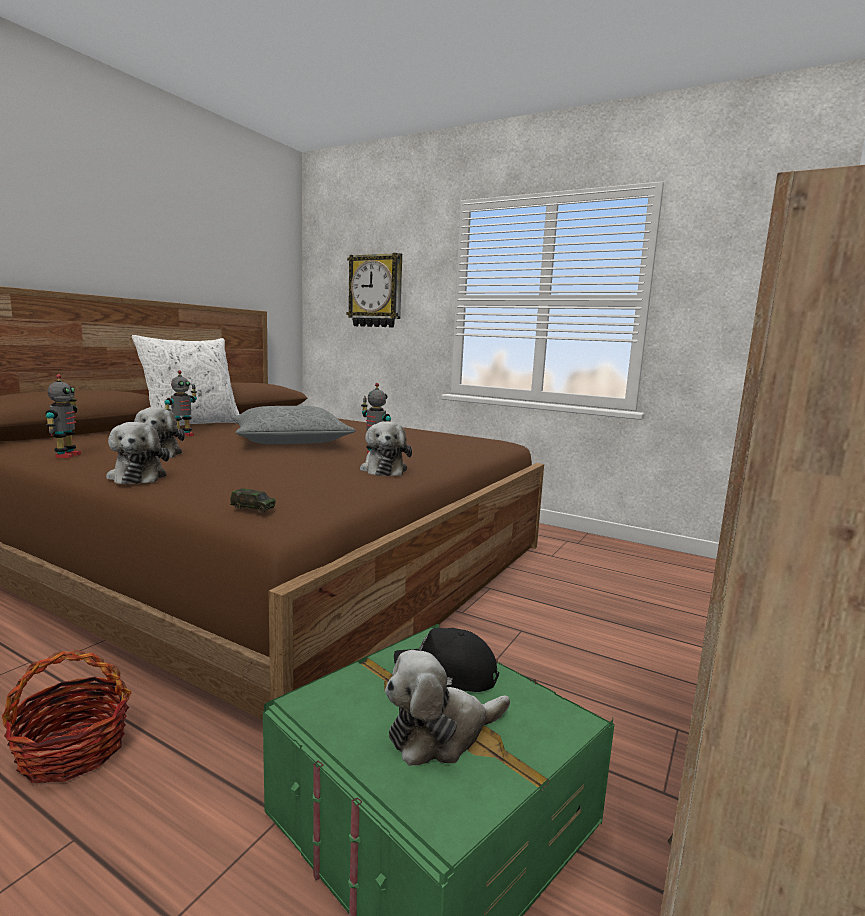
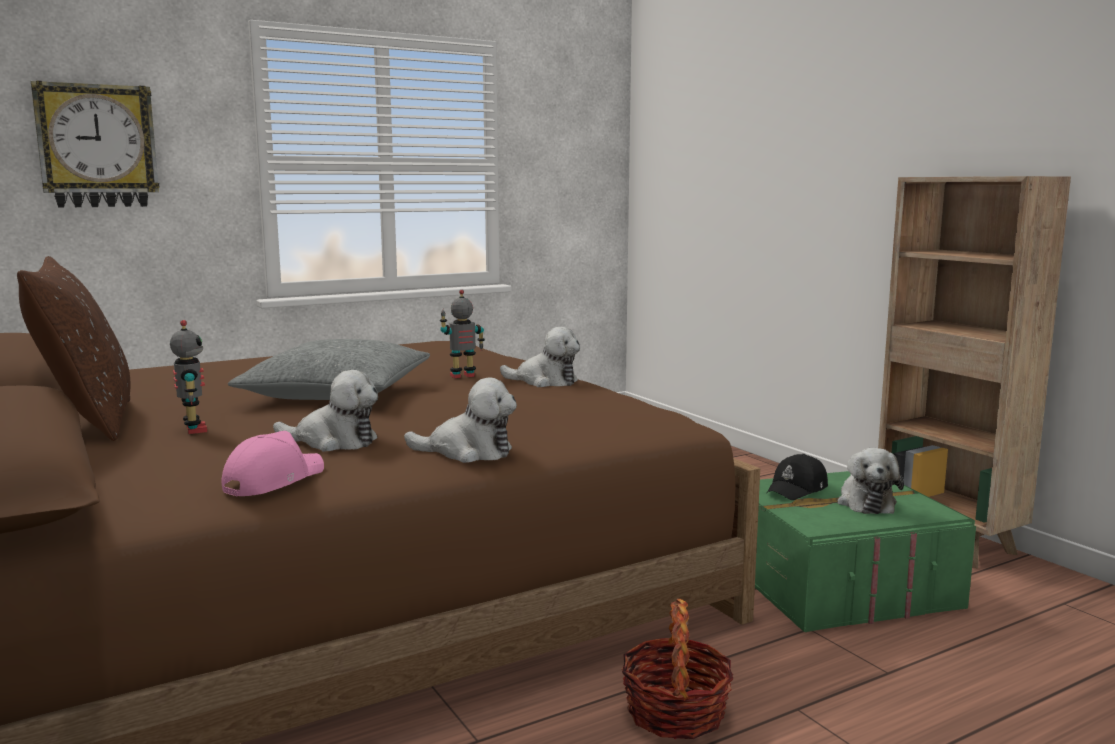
camera: 60 degrees left, 0 degrees up
(66, 455) = (273, 480): toy robot -> pink cap
(192, 425) = (88, 423): white pillow -> brown pillow
(253, 508) = (659, 422): toy car -> none

